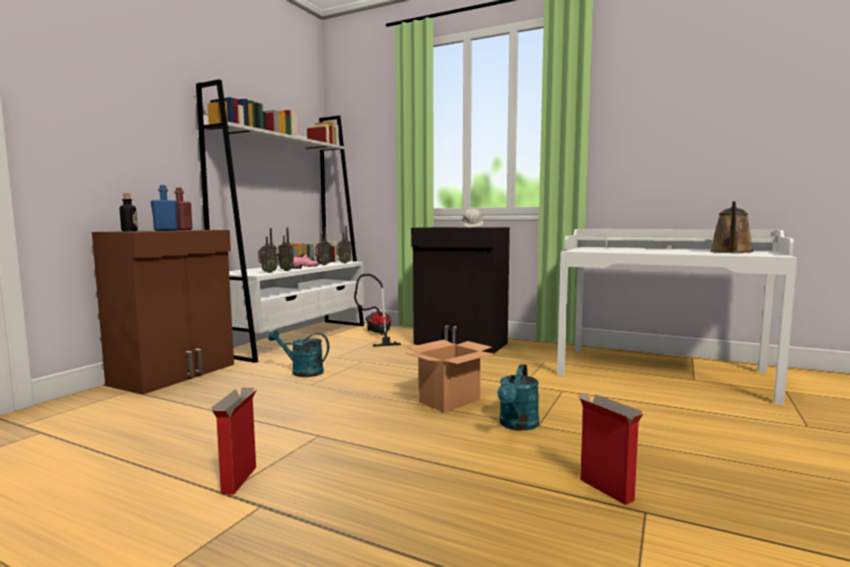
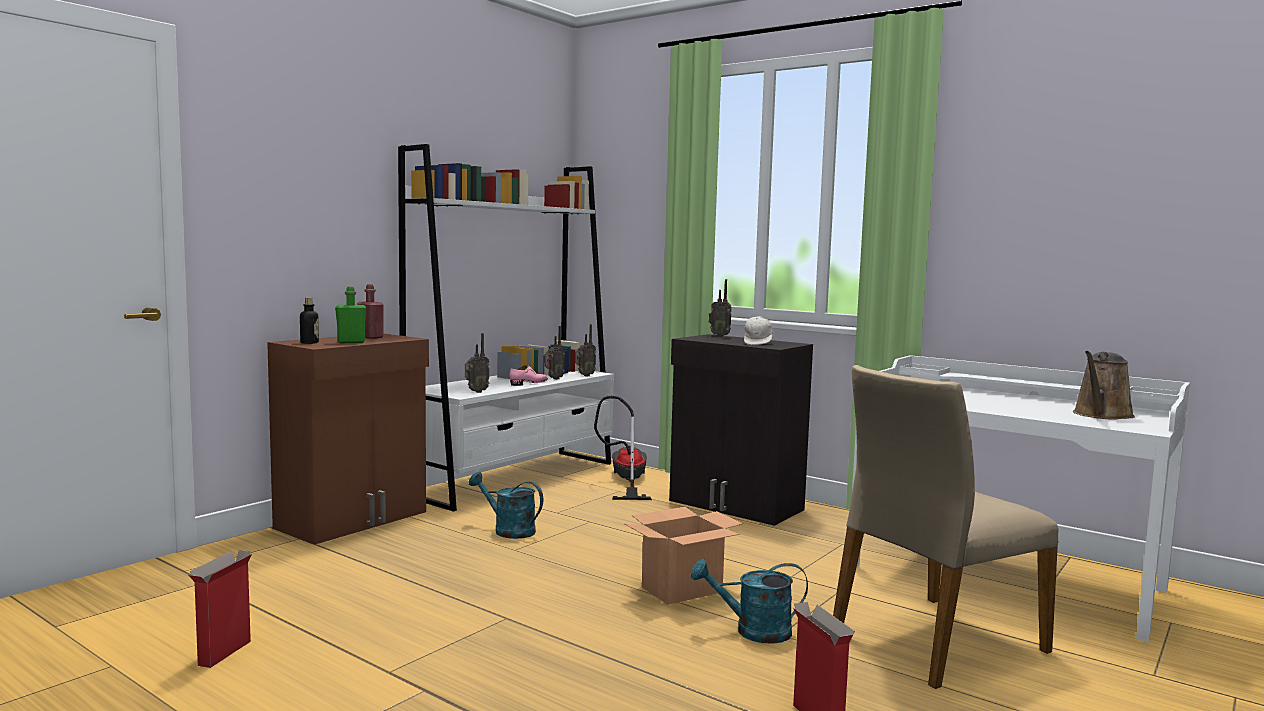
camera: 10 degrees right, 0 degrees up
(166, 230) = (351, 342): blue bottle -> green bottle
(239, 480) = (407, 660): cardboard box -> cardboard box (224, 654)
(287, 270) = (502, 389): radio -> radio (720, 336)
(517, 425) = (753, 631): turquoise watering can -> turquoise watering can turned 60 degrees clockwise
(648, 418) = (934, 640): none -> beige chair

